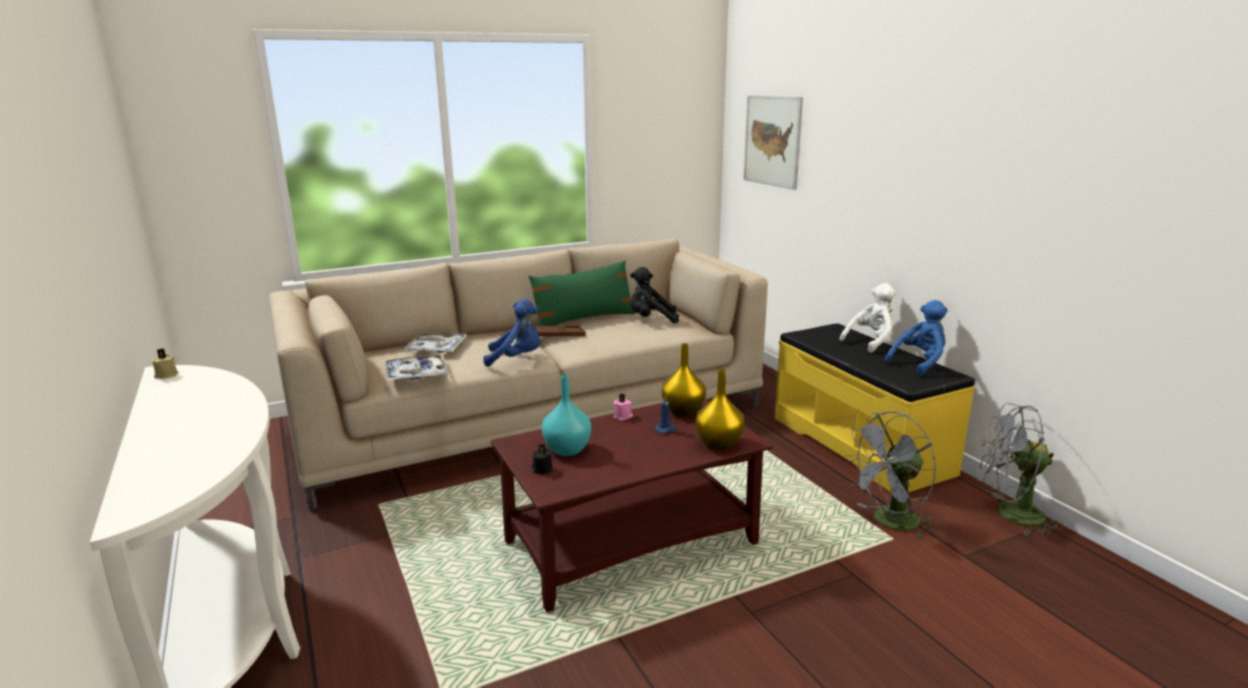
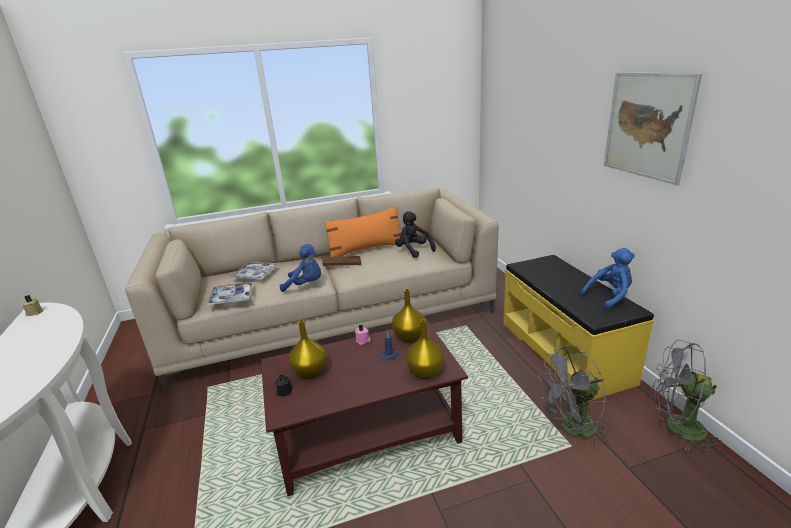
camera: 10 degrees right, 5 degrees up
(567, 449) = (310, 372): turquoise vase -> yellow vase
(584, 320) = (366, 250): green pillow -> orange pillow
(651, 320) = (413, 250): black plush toy -> black plush toy turned 45 degrees clockwise
(772, 141) = (511, 112): picture -> picture (647, 125)
(871, 342) = (575, 274): white plush toy -> none

